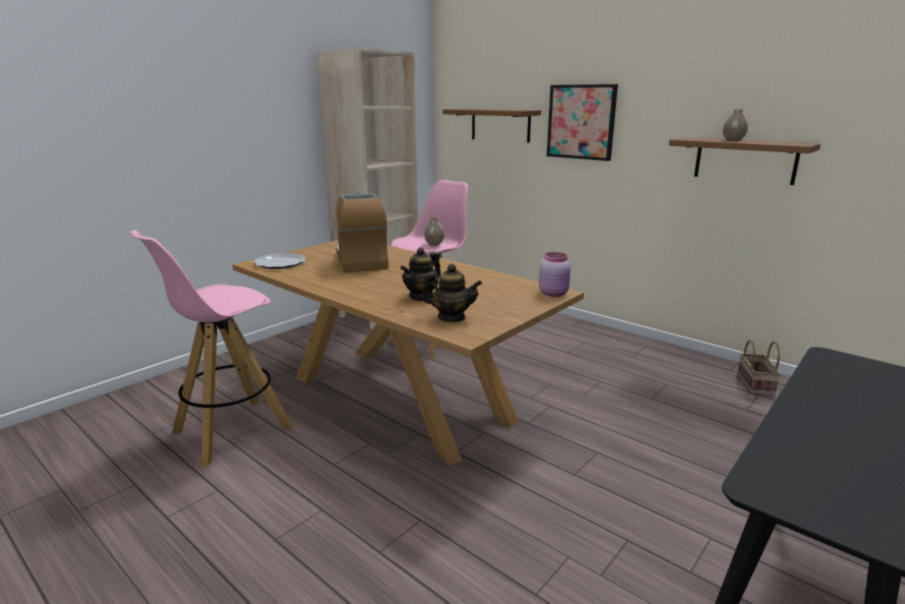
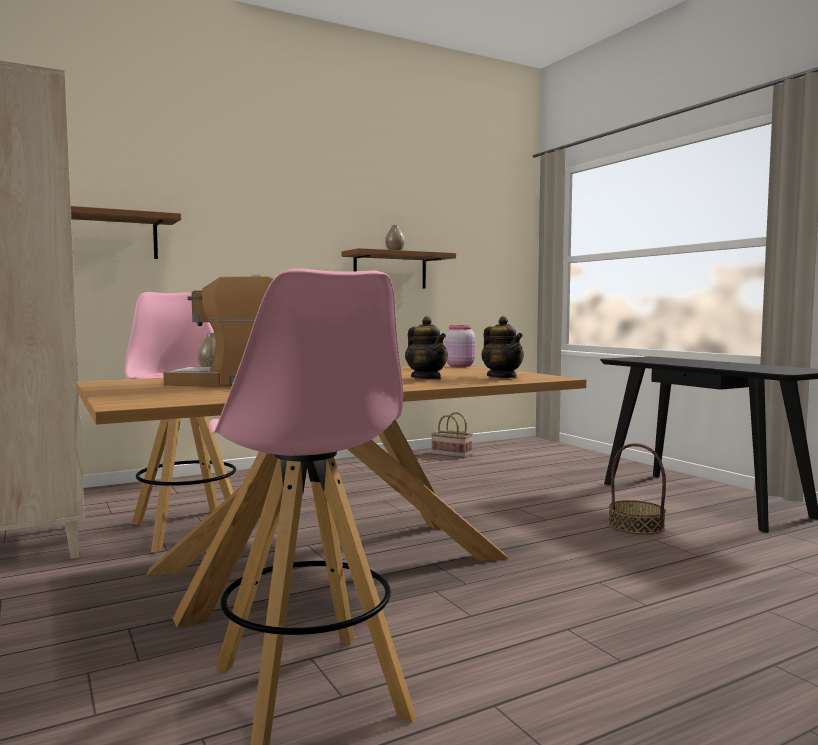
camera: 70 degrees left, 15 degrees down
(280, 263) = (162, 398): plate -> none
(451, 318) = (502, 377): teapot -> teapot turned 120 degrees clockwise
(581, 122) = (230, 234): picture -> none
(606, 540) = (636, 526): none -> basket

